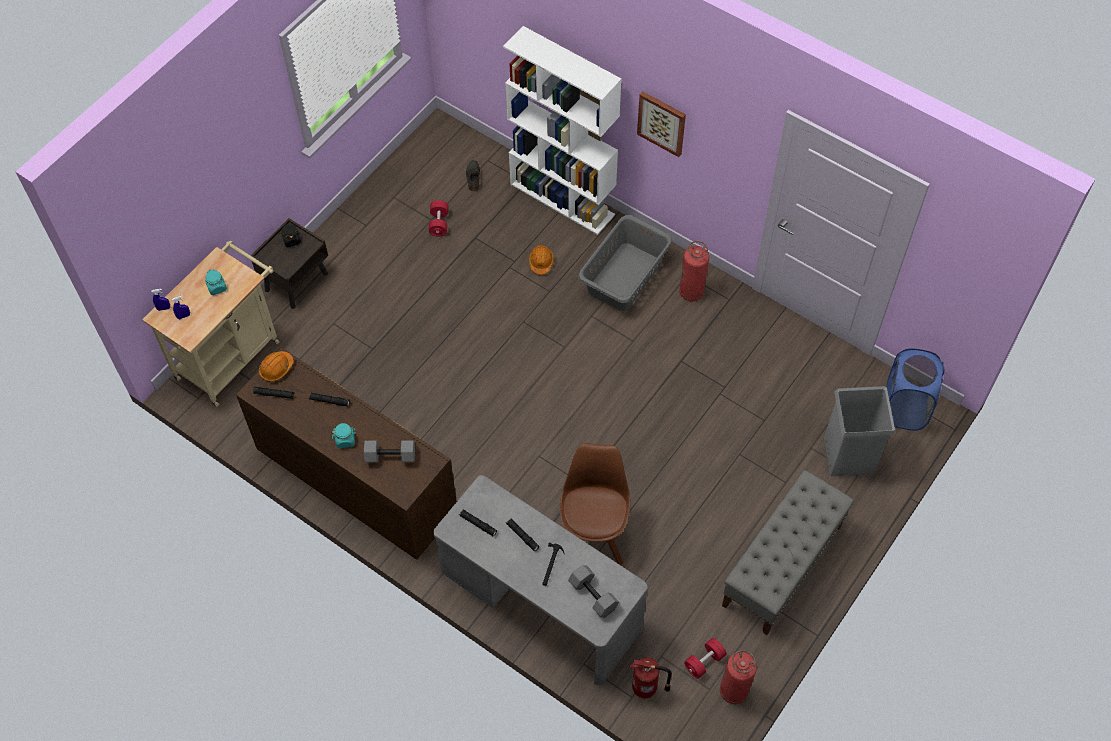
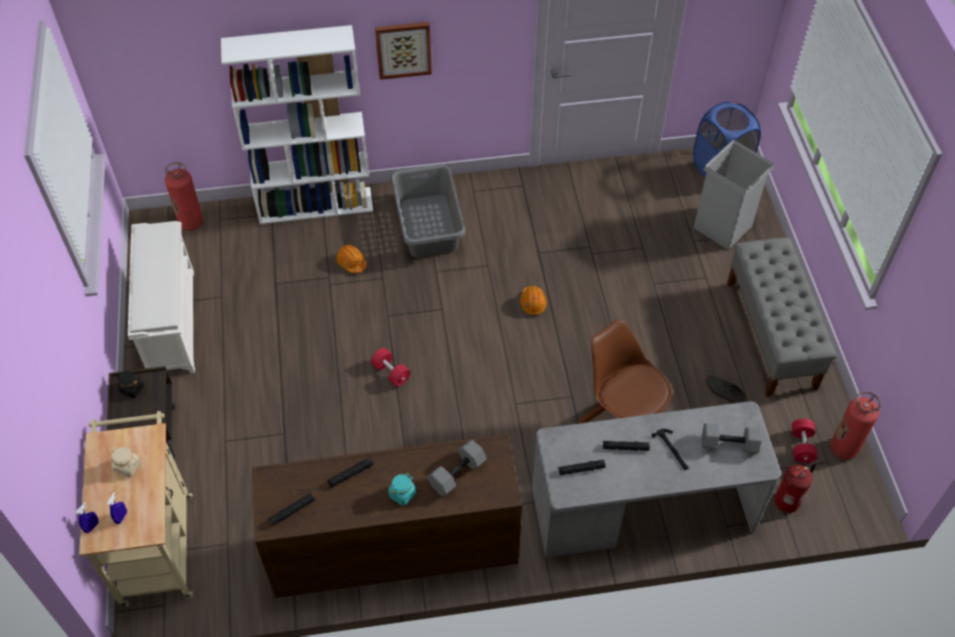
camera: 45 degrees left, 5 degrees down
(217, 287) = (127, 467): turquoise jar -> beige jar
(276, 368) = (269, 488): orange hard hat -> orange hard hat (533, 303)
(382, 213) = (171, 322): none -> white shoe rack
(439, 223) = (232, 295): red dumbbell -> red dumbbell (391, 372)
(473, 176) = (221, 240): grey shoe -> grey shoe (724, 392)
(691, 292) = (490, 200): fire extinguisher -> fire extinguisher (191, 222)

